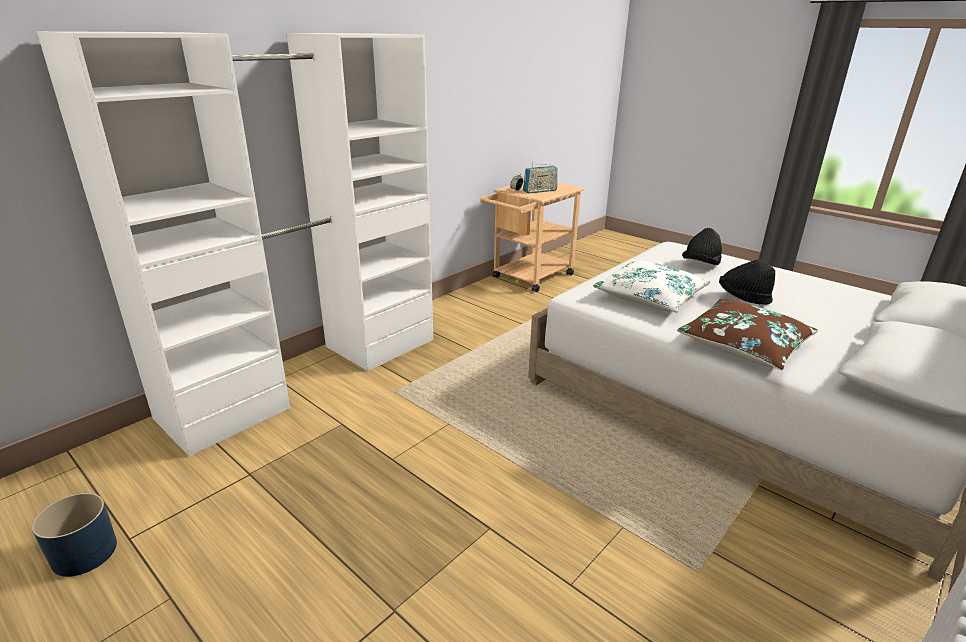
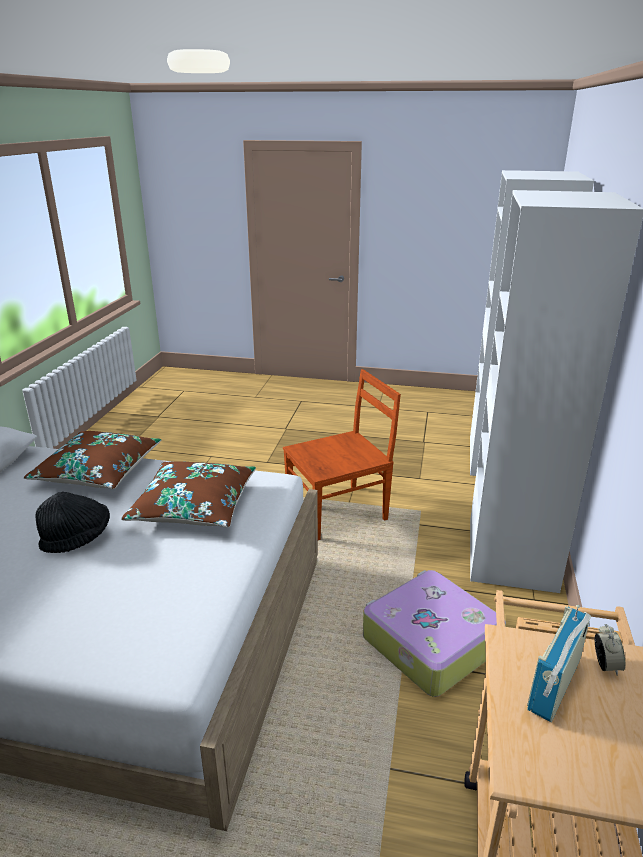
camera: 150 degrees right, 0 degrees up
(84, 553) = (434, 405): blue planter -> none
(467, 418) = (339, 511): none -> brown chair
(499, 325) = (429, 642): none -> suitcase
(650, 296) = (194, 506): white pillow -> brown pillow
(700, 265) = (124, 607): black hat -> none

